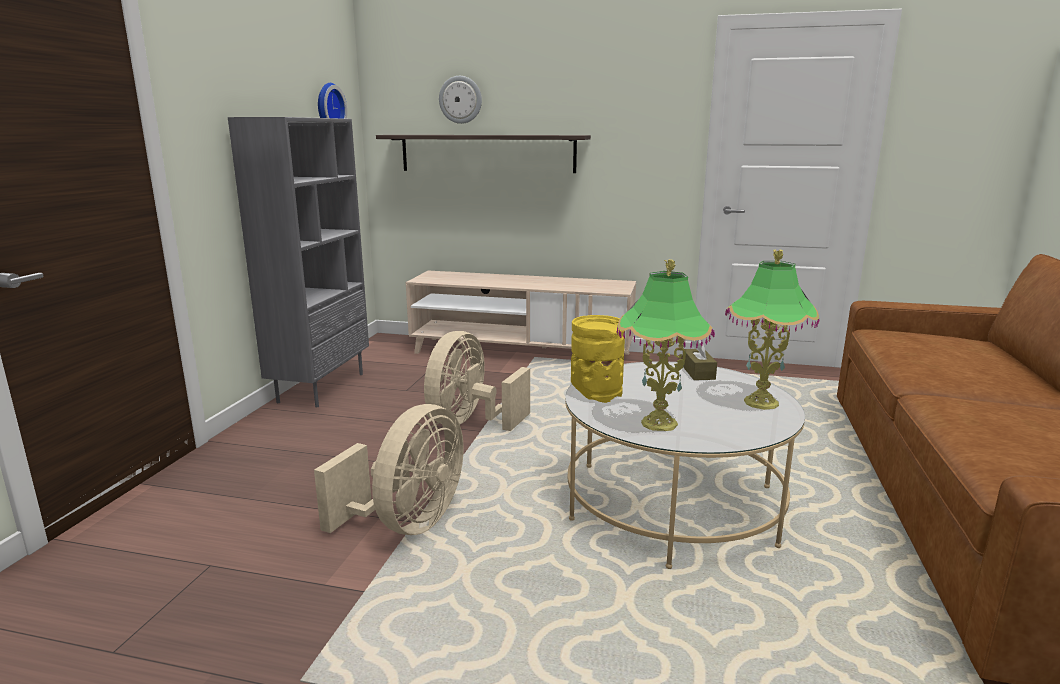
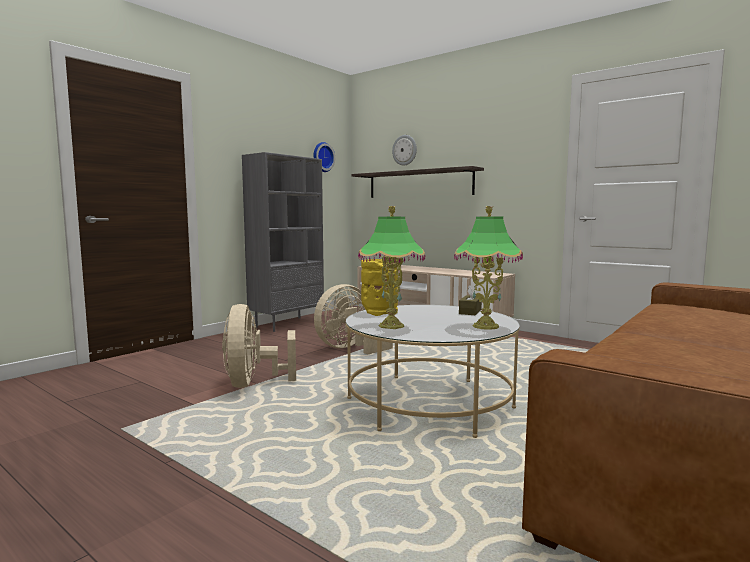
camera: 25 degrees right, 10 degrees down
(407, 523) = (253, 383): beige fan -> beige fan turned 120 degrees clockwise

